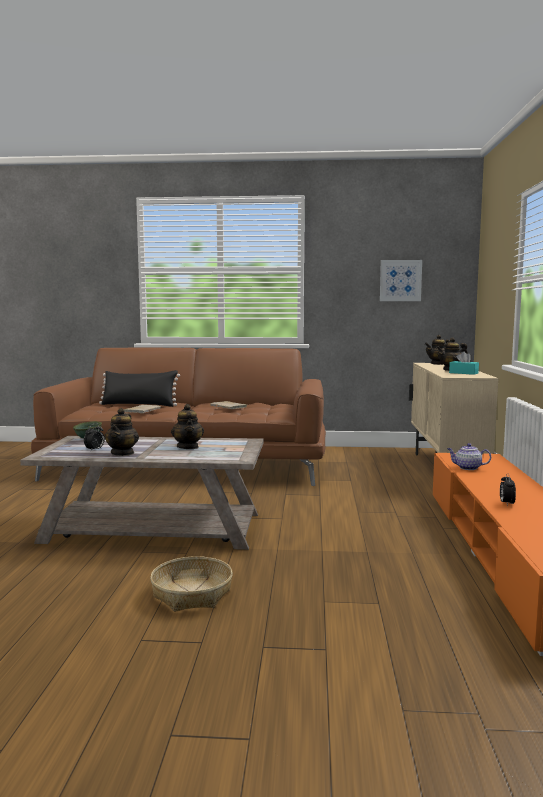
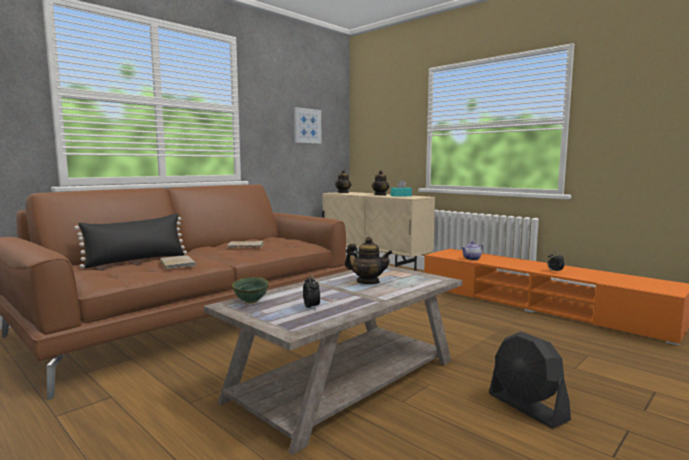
camera: 50 degrees left, 0 degrees up
(122, 453) = (349, 302): teapot -> none
(192, 594) = (527, 407): basket -> black fan

